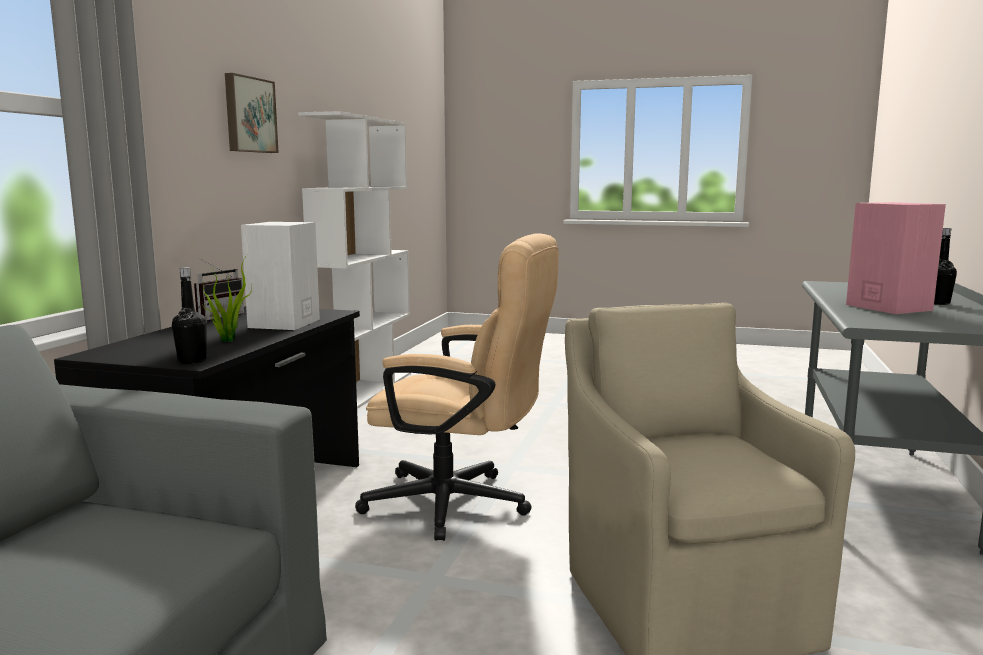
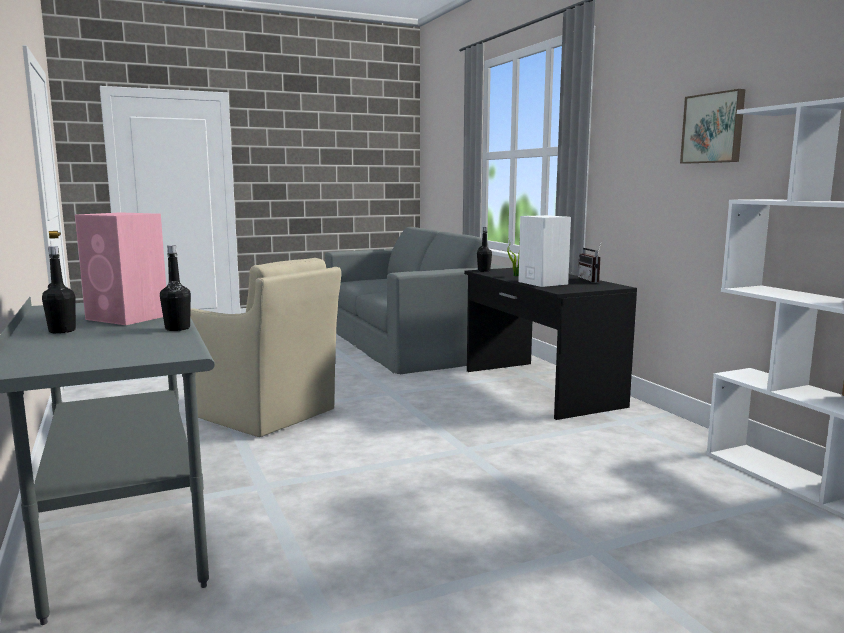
camera: 140 degrees right, 0 degrees up
(461, 505) = (441, 419): beige office chair -> none
(831, 294) = (177, 328): none -> black bottle

